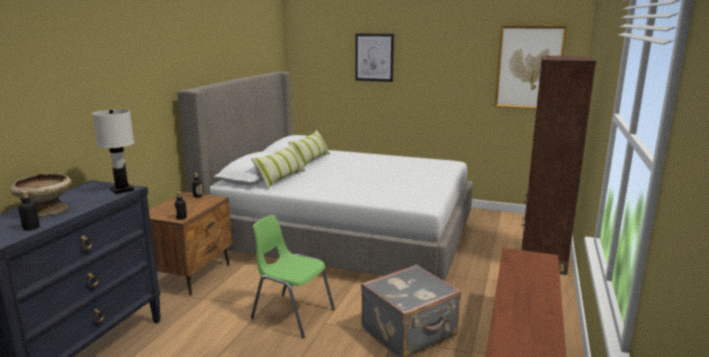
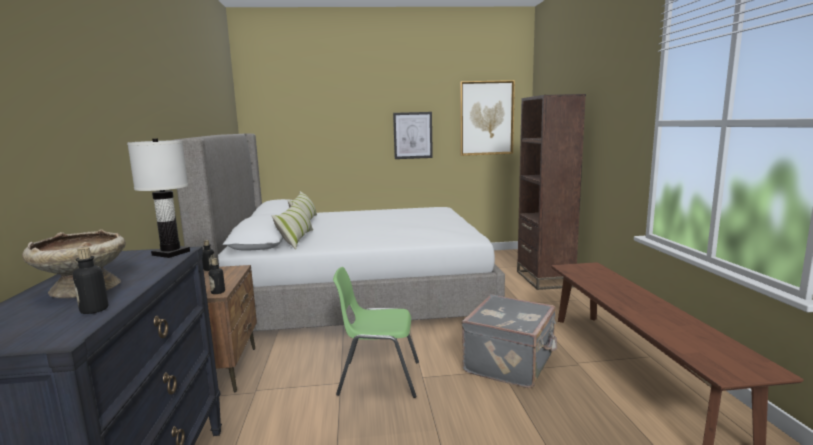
camera: 25 degrees left, 5 degrees down
(374, 57) = (341, 116): picture -> picture (413, 135)

